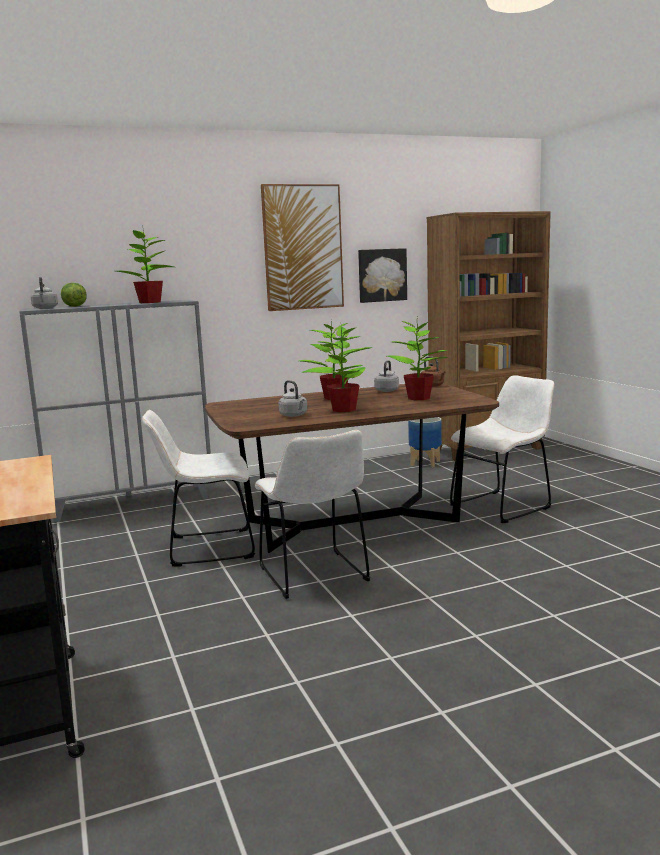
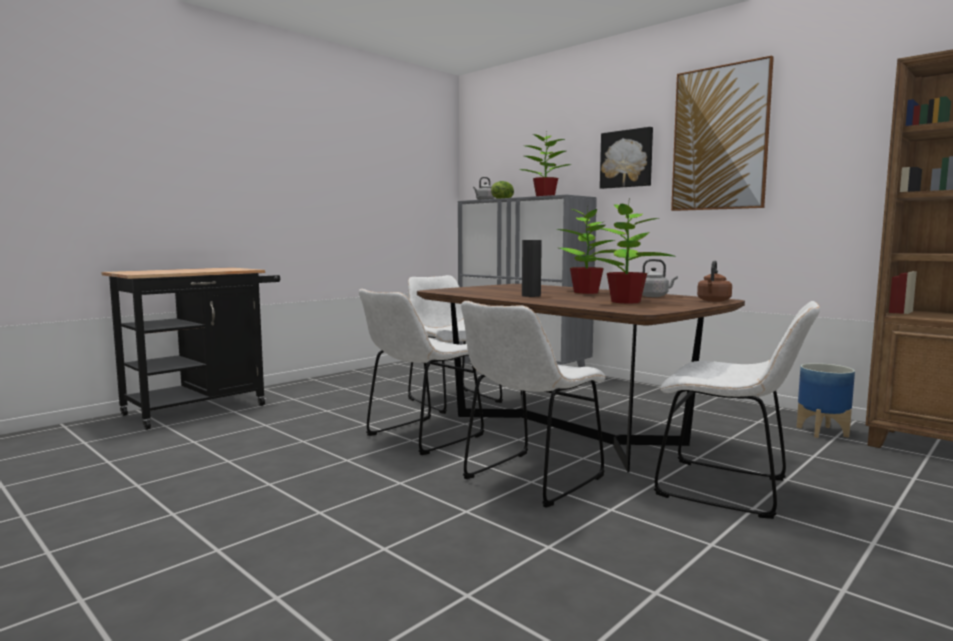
camera: 65 degrees right, 5 degrees down
(294, 415) = (489, 292): grey kettle -> none
(343, 409) = (531, 296): potted plant -> black vase
(382, 275) = (829, 167): picture -> picture (627, 159)
(454, 552) = (529, 480): none -> white chair

